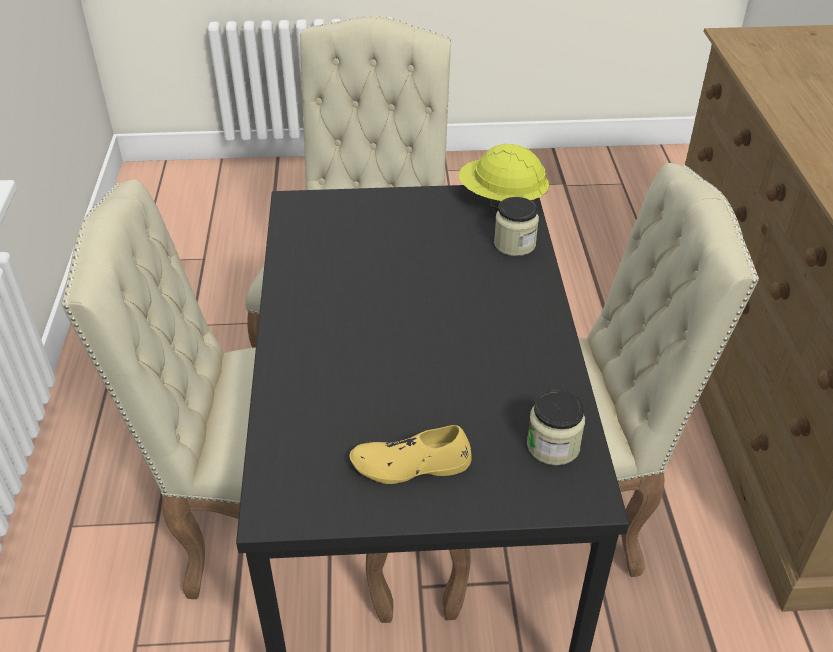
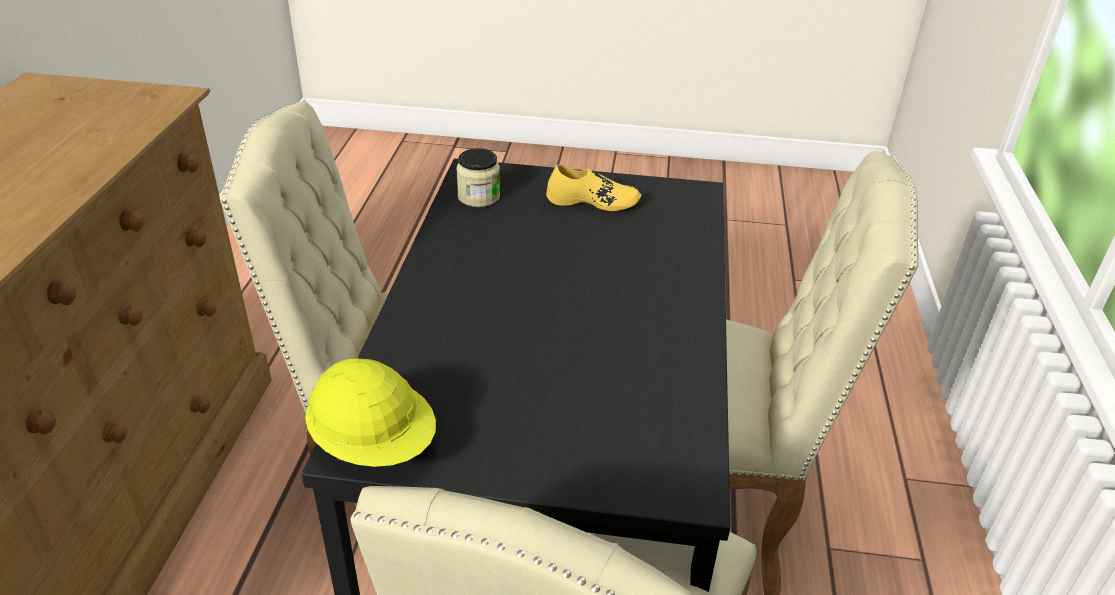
camera: 170 degrees left, 5 degrees down
(514, 244) = (401, 370): jar -> none

